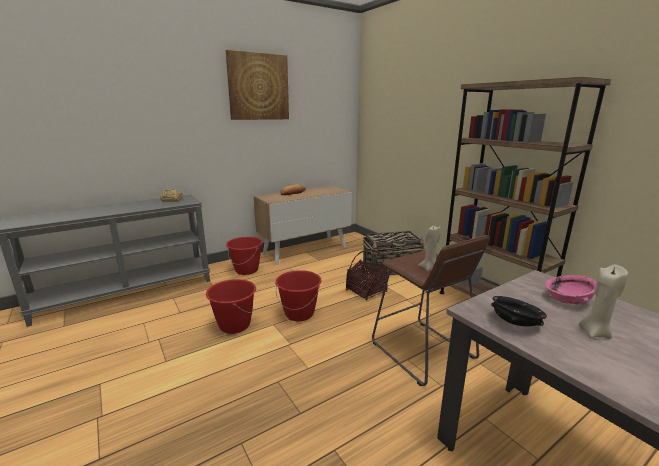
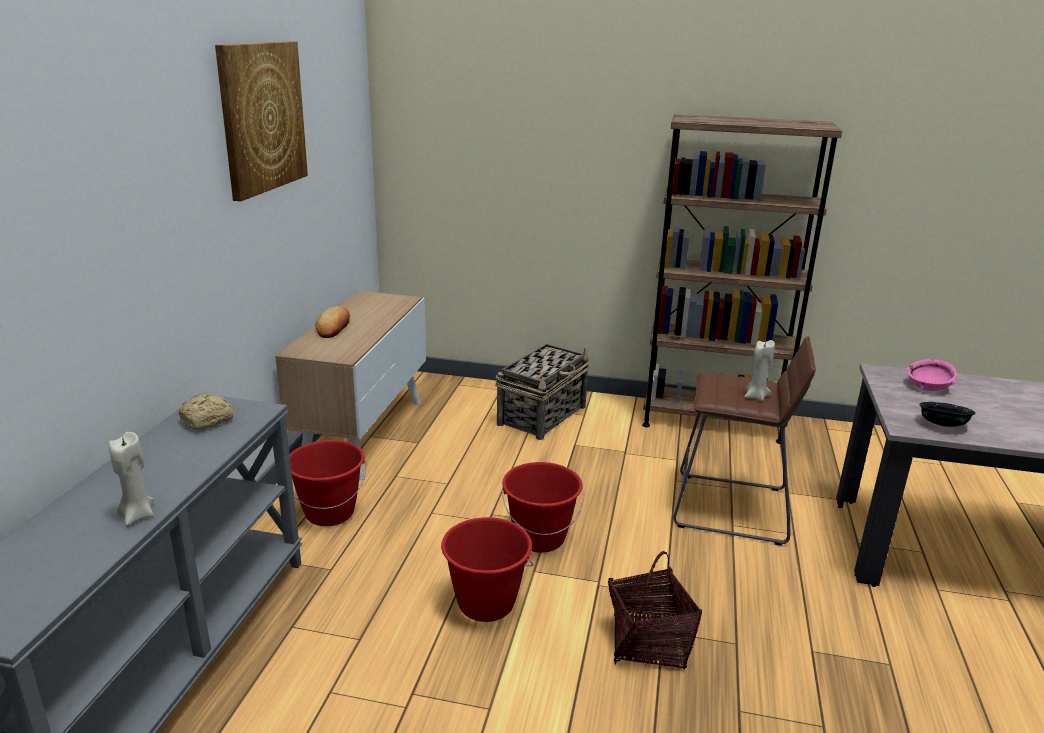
camera: 45 degrees left, 5 degrees up
(366, 291) = (564, 462): basket -> basket (648, 642)
(594, 332) = (984, 410): beige candle -> beige candle (137, 515)

